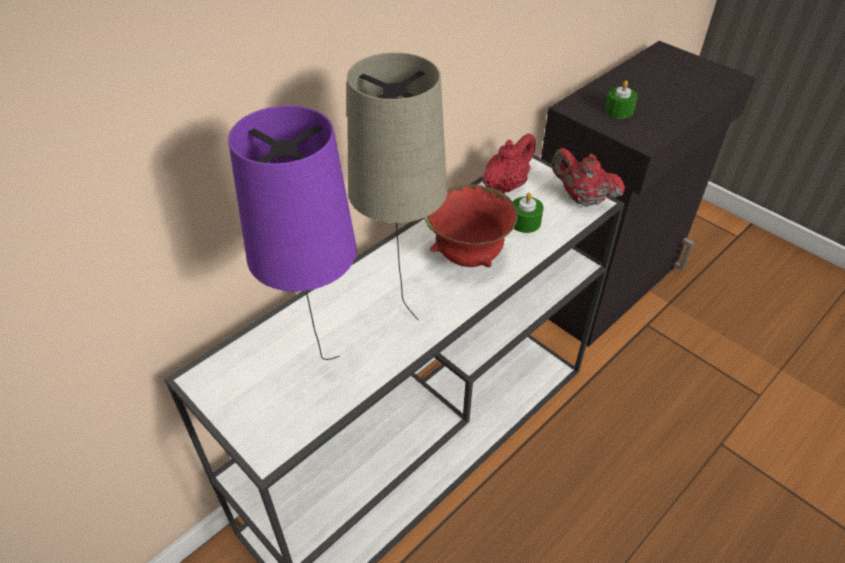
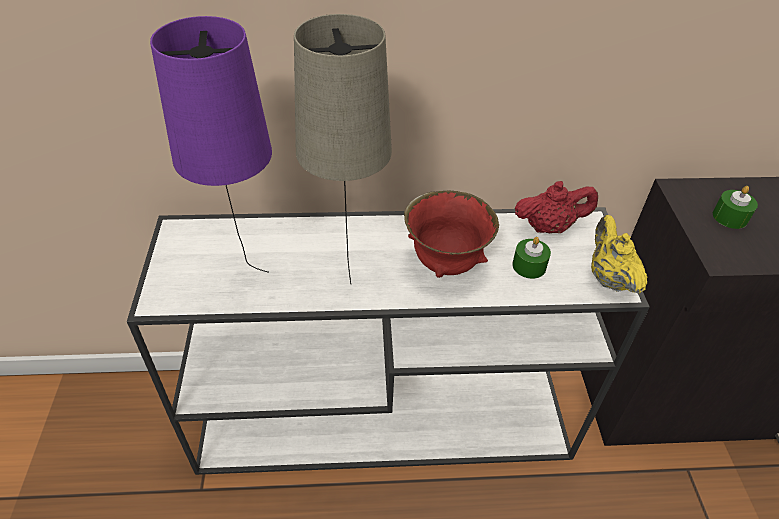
camera: 40 degrees right, 0 degrees up
(581, 198) = (608, 278): red teapot -> yellow teapot

